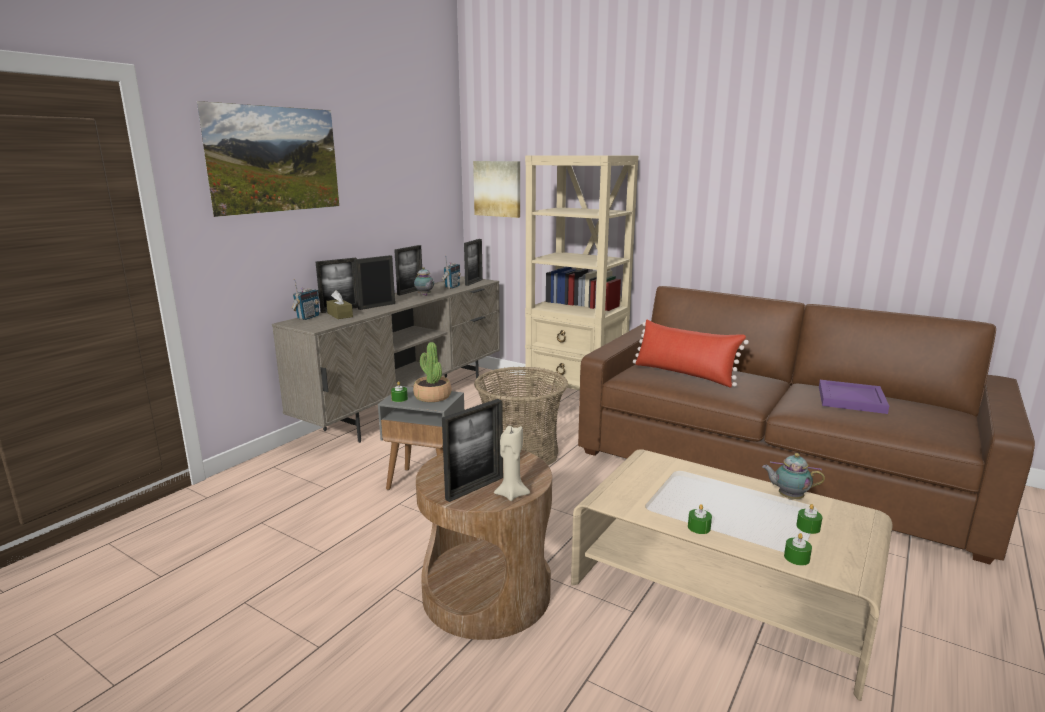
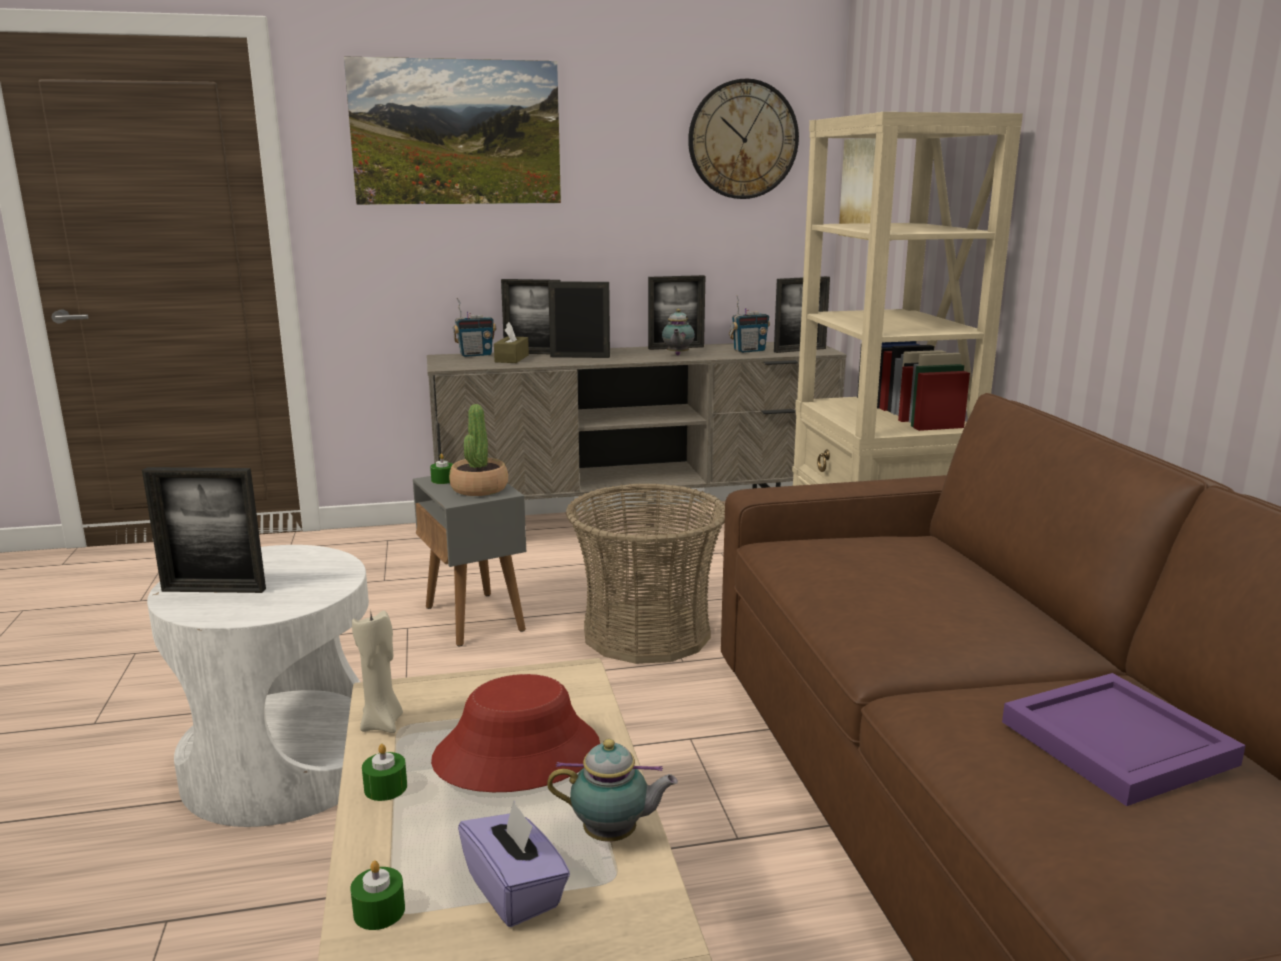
camera: 45 degrees right, 0 degrees up
(423, 161) = (743, 140): none -> wall clock
(487, 593) = (284, 766): brown side table -> white side table
(511, 494) = (218, 612): beige candle -> beige candle (382, 724)
(684, 374) = (881, 573): red pillow -> none
(704, 492) = (517, 753): none -> red hat
(788, 497) = (614, 835): teapot -> teapot turned 120 degrees clockwise
(808, 527) = (515, 891): green candle -> purple tissue box

